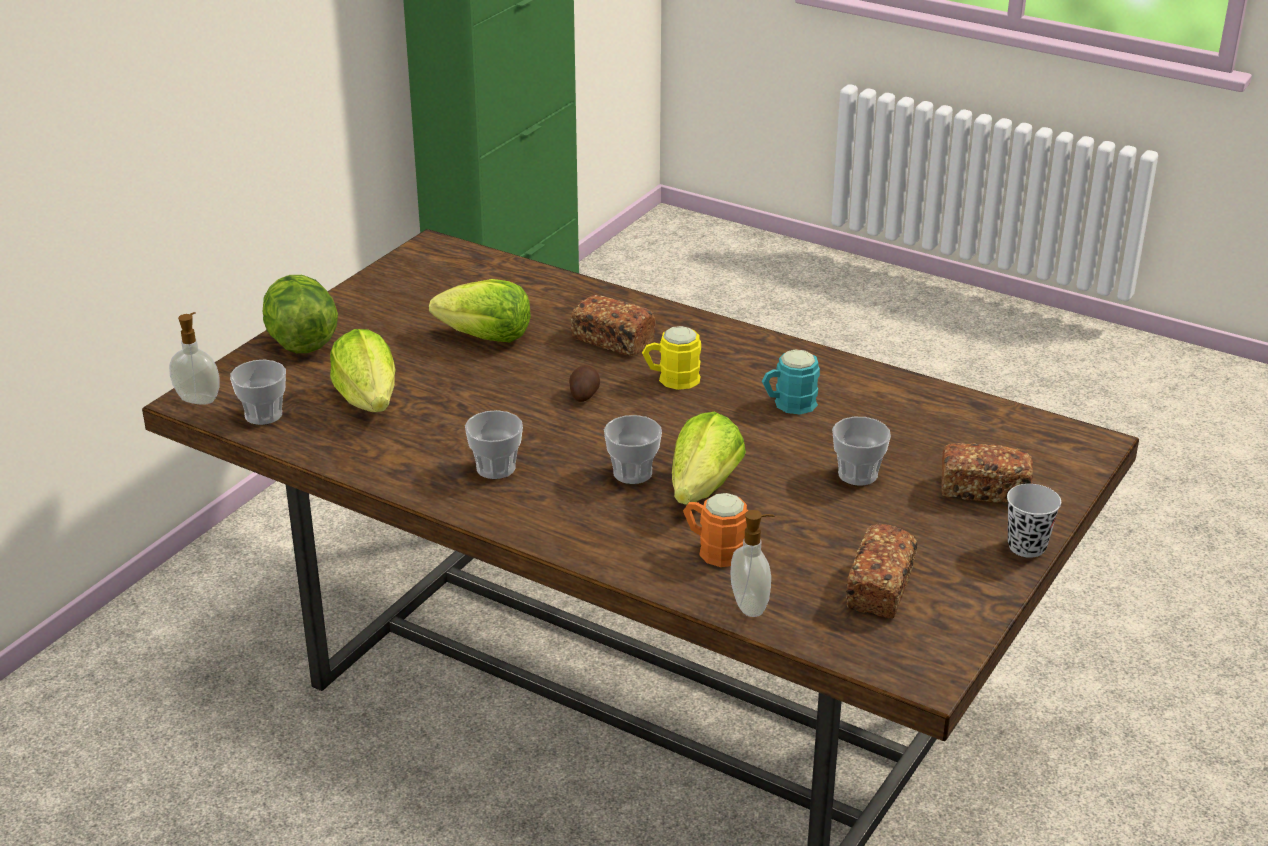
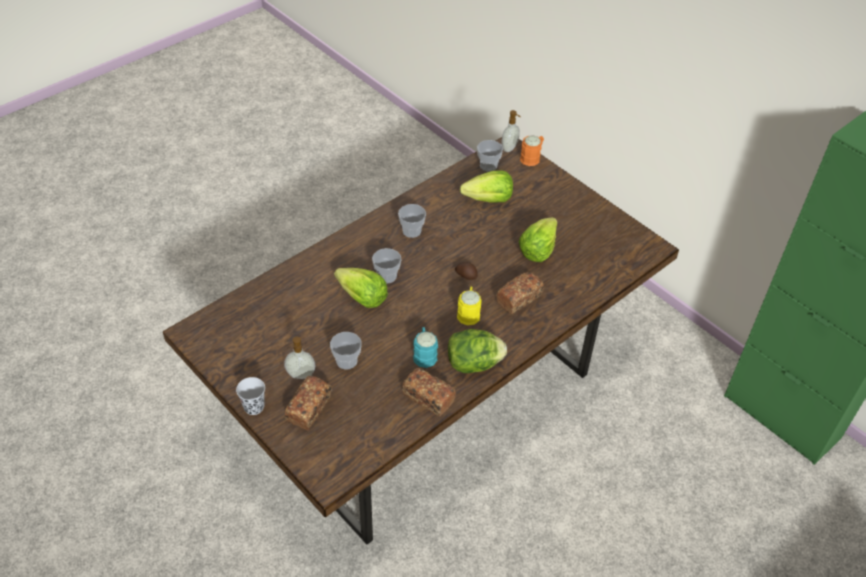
camera: 105 degrees right, 15 degrees up
(301, 342) = (554, 184): lettuce -> lettuce (473, 364)
(714, 549) = (312, 288): orange mug -> orange mug (532, 157)
(751, 605) = (267, 289): soap dispenser -> soap dispenser (300, 375)
(880, 588) = (254, 337): bread -> bread (428, 398)

